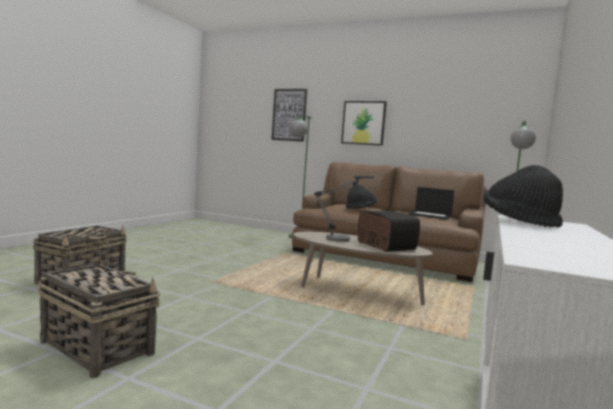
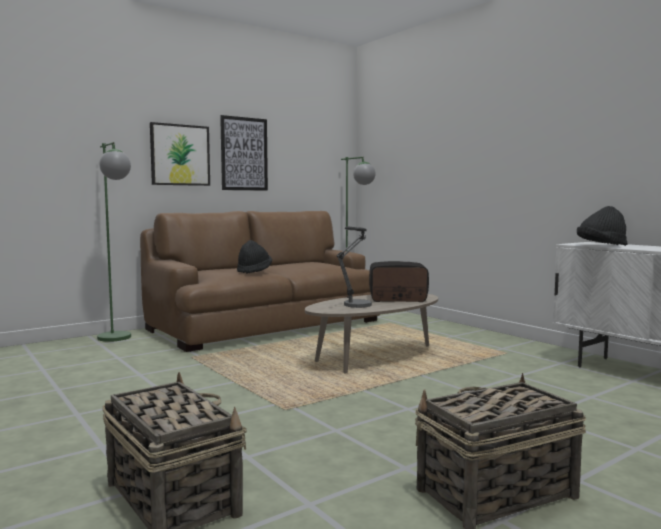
camera: 60 degrees left, 0 degrees up
(289, 115) = (51, 139): picture -> picture (244, 154)
(430, 215) = (315, 264): laptop -> none

